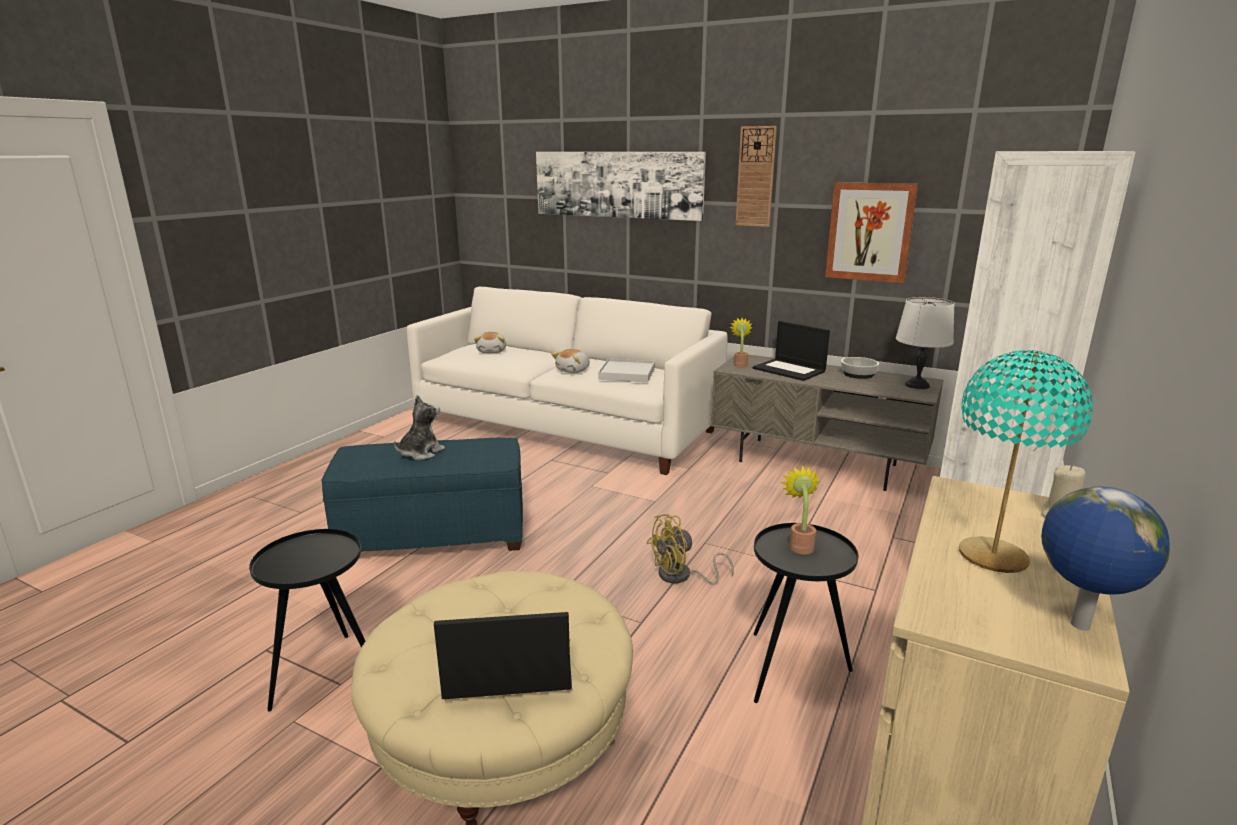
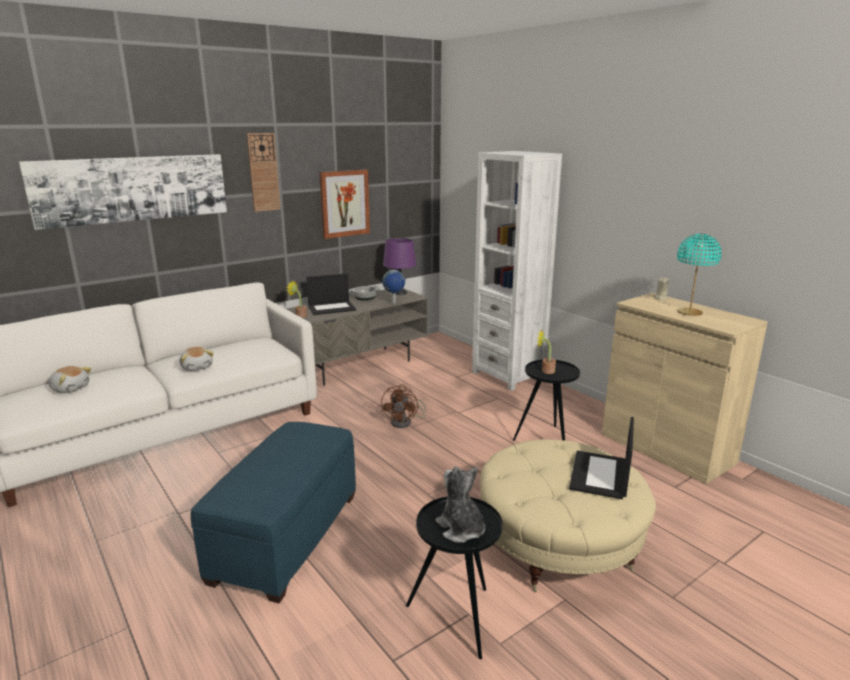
camera: 65 degrees left, 0 degrees up
(420, 453) = (276, 464): plush toy -> plush toy (461, 529)
(627, 373) = (242, 351): white tray -> none
(681, 576) = (443, 445): yellow fan -> none
(711, 535) = (405, 422): none -> brown fan
(916, 385) = (399, 293): white table lamp -> purple table lamp
(1079, 626) = (735, 316): globe -> globe (394, 302)

